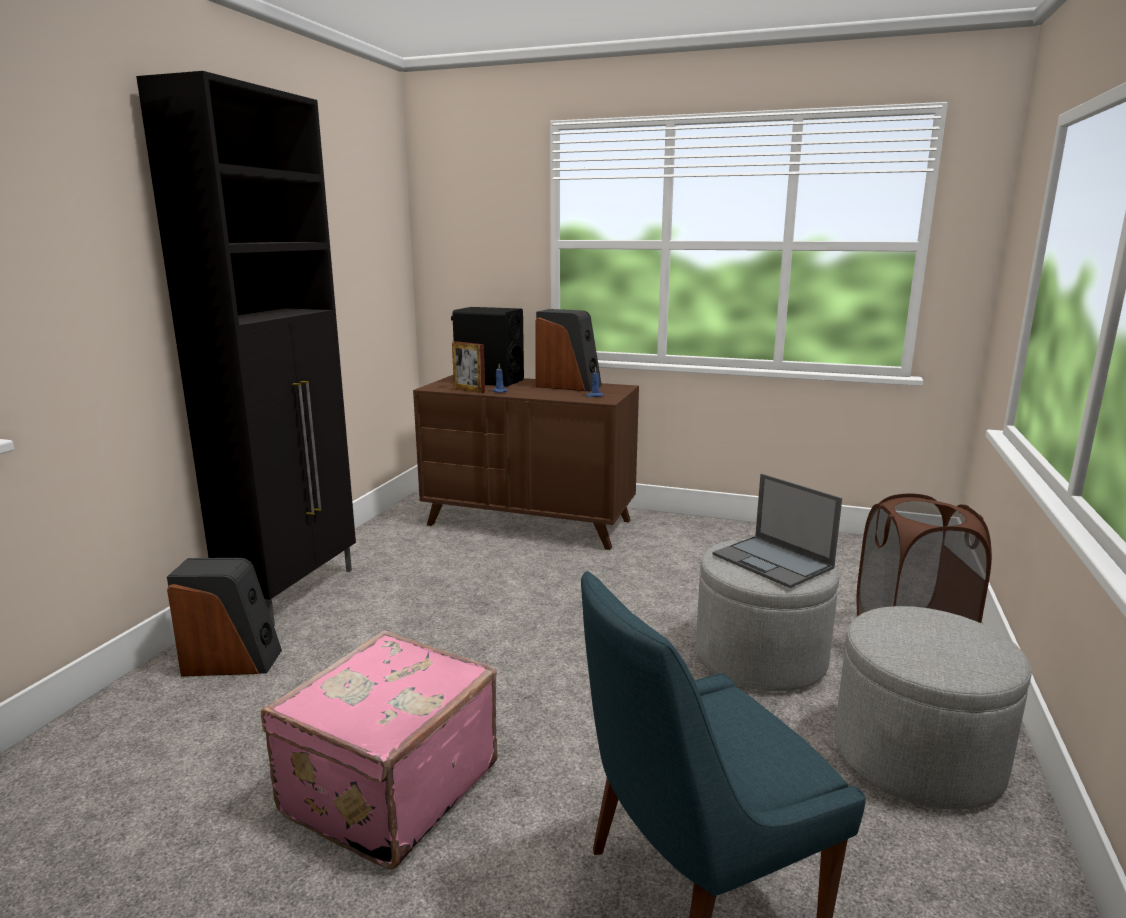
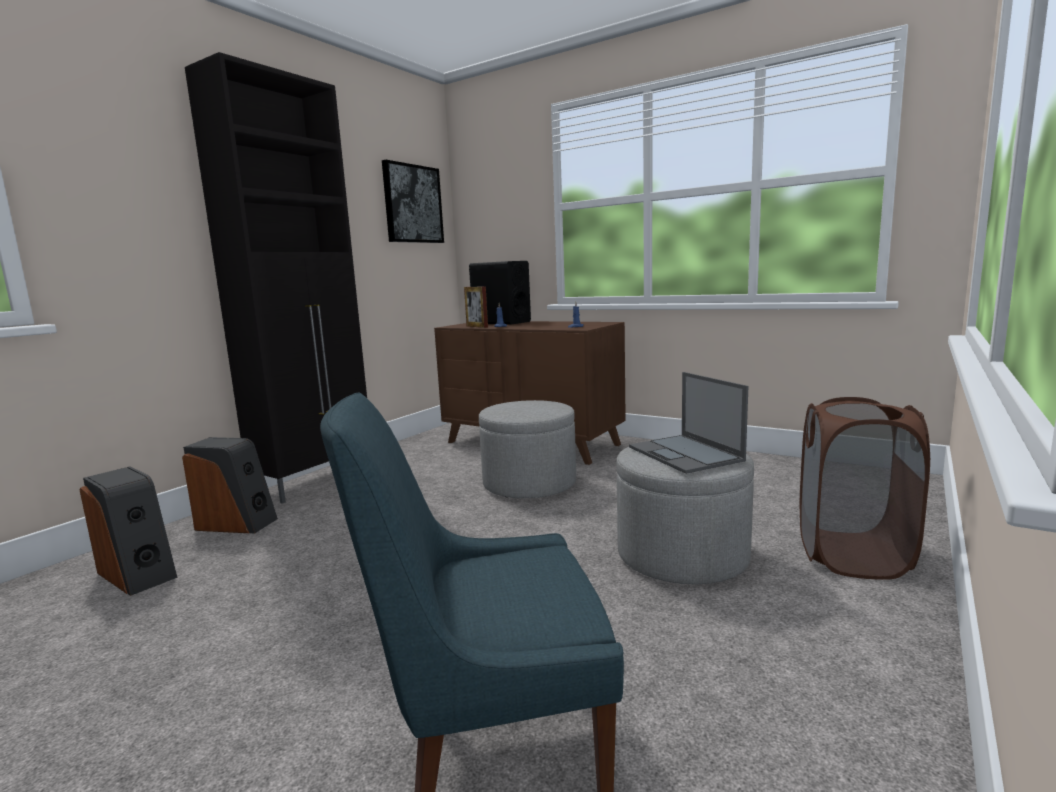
camera: 15 degrees right, 5 degrees down
(372, 229) = (412, 204): none -> picture
(387, 788) = (279, 625): pink suitcase -> none
(568, 386) = (562, 323): speaker -> speaker (139, 574)
(917, 757) = (810, 660): grey ottoman -> grey ottoman (529, 483)

